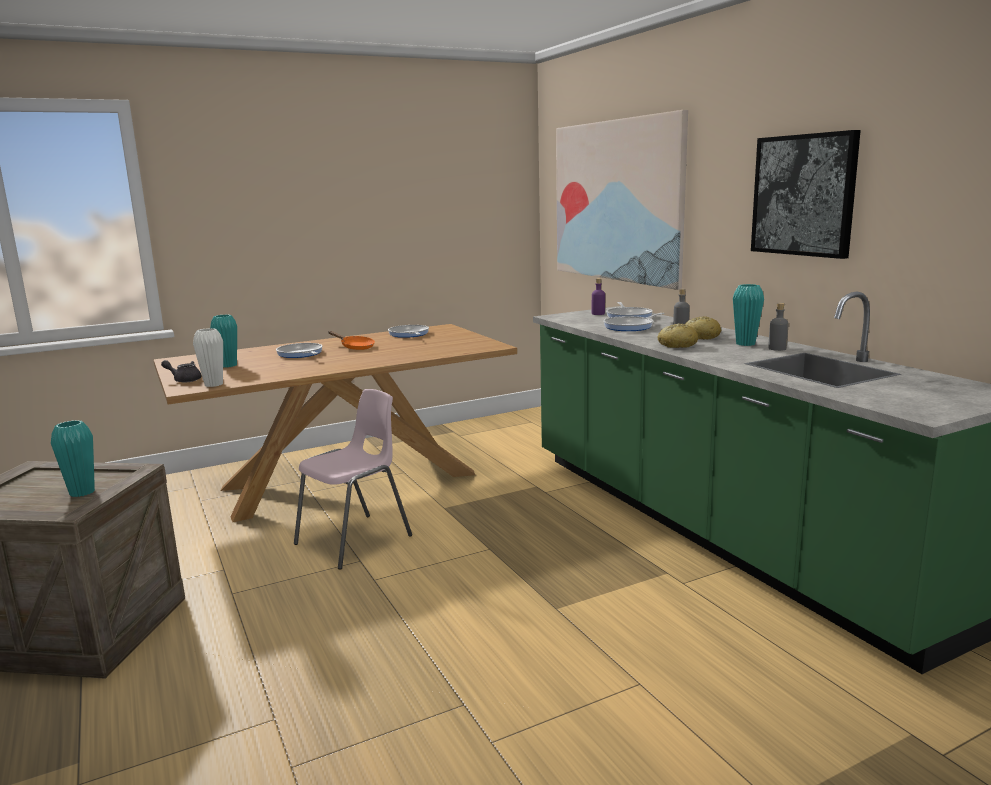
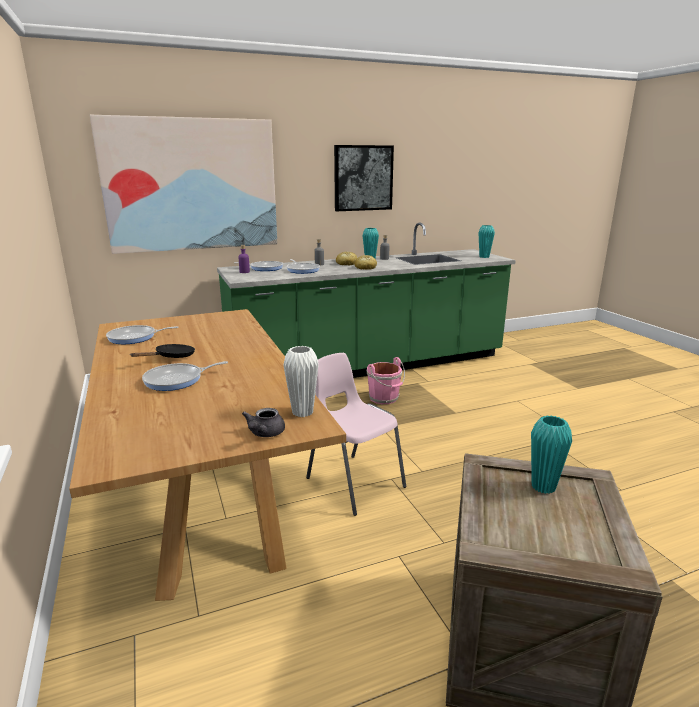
camera: 85 degrees left, 5 degrees up
(228, 365) = (199, 415): turquoise vase -> turquoise vase (484, 257)
(355, 347) = (172, 357): orange frying pan -> black frying pan
(587, 547) = (384, 398): none -> pink bucket

